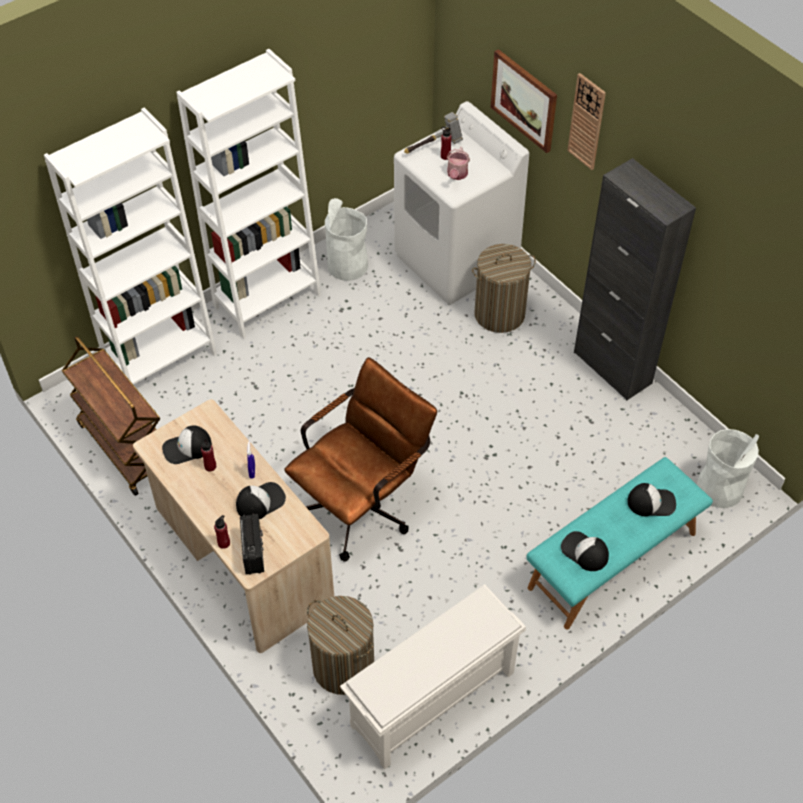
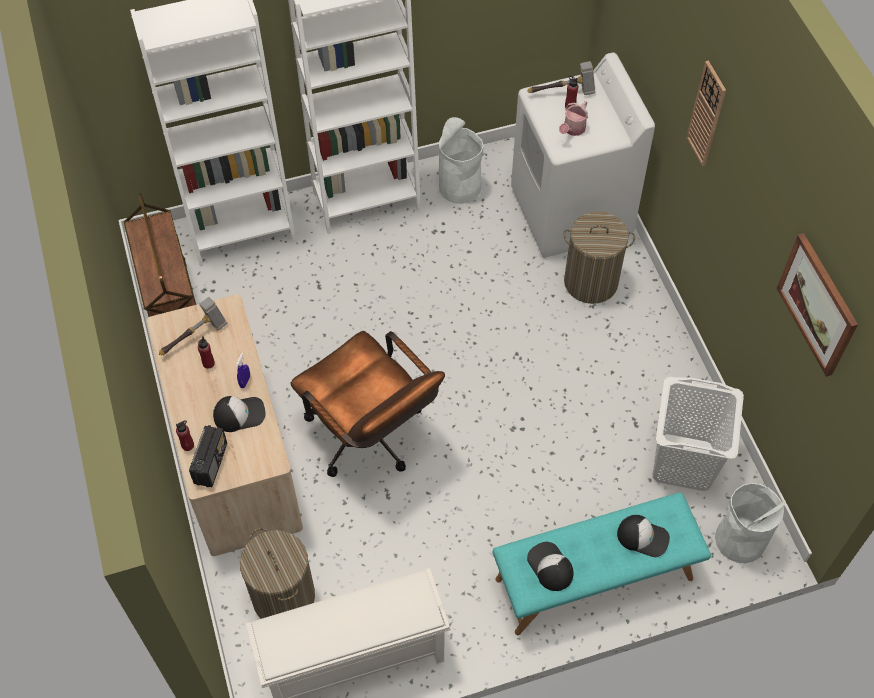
camera: 20 degrees right, 5 degrees up
(187, 448) = (195, 337): cap -> hammer
(362, 504) = (371, 438): brown office chair -> brown office chair turned 75 degrees clockwise
(524, 100) = (661, 70): picture -> picture (818, 304)
(612, 367) = (683, 374): black cabinet -> none
(644, 440) = (682, 462): none -> white laundry basket

